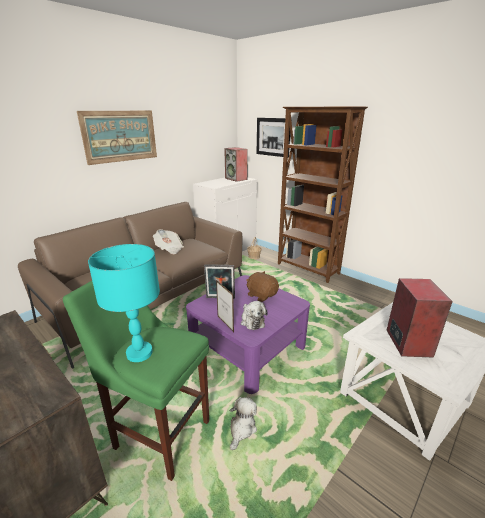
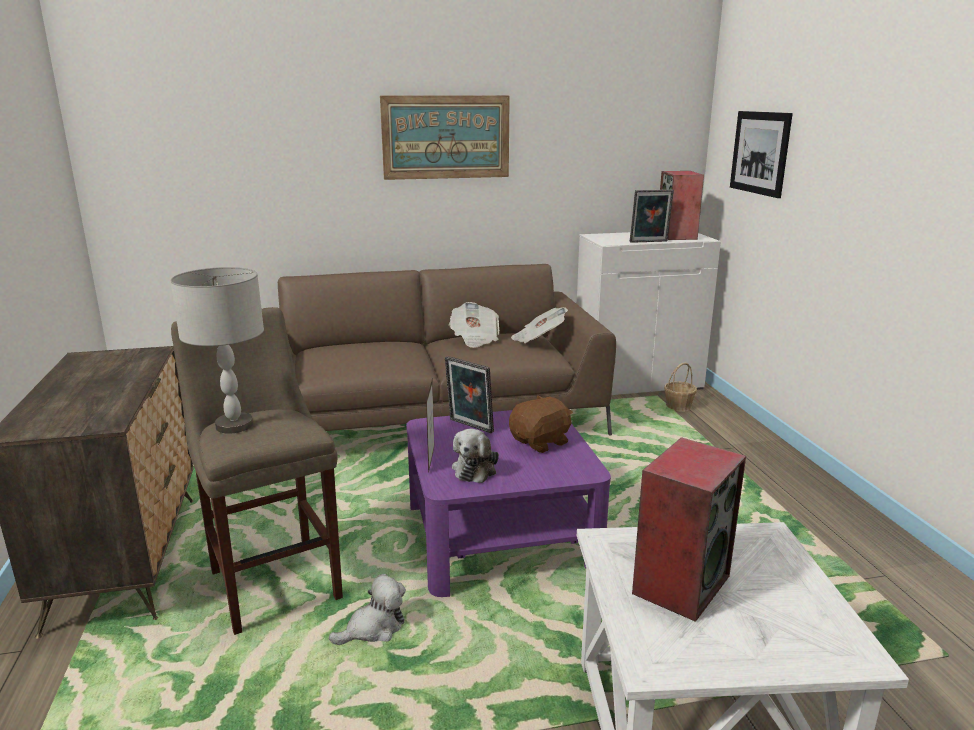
camera: 35 degrees right, 5 degrees down
(139, 353) = (234, 425): turquoise table lamp -> grey table lamp
(159, 432) = (274, 581): green stool -> beige stool
(200, 241) = (538, 339): none -> newspaper
(230, 183) = (649, 242): none -> picture frame
(262, 295) = (541, 442): brown plush toy -> brown plush toy turned 60 degrees clockwise
(308, 269) = (773, 457): brown bookcase -> none

